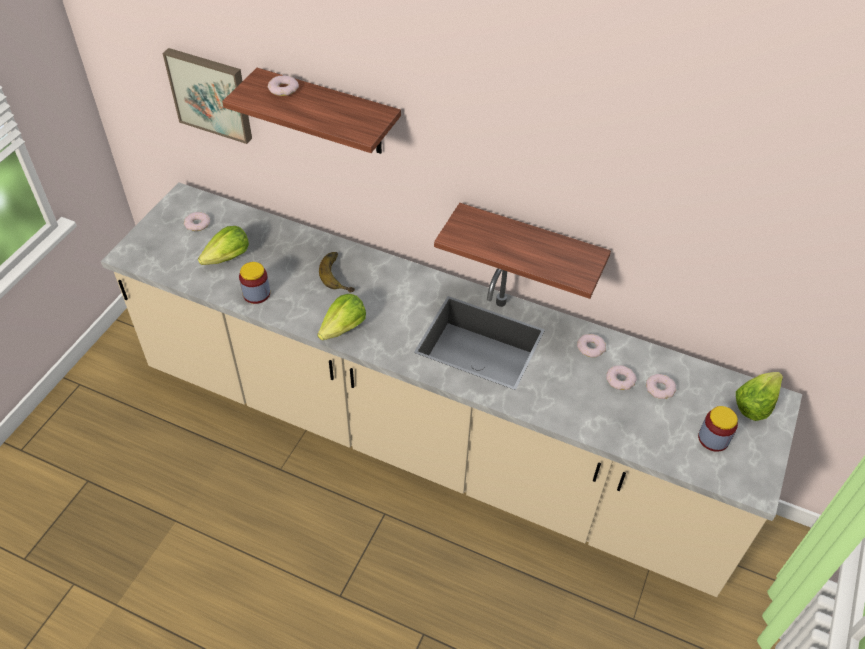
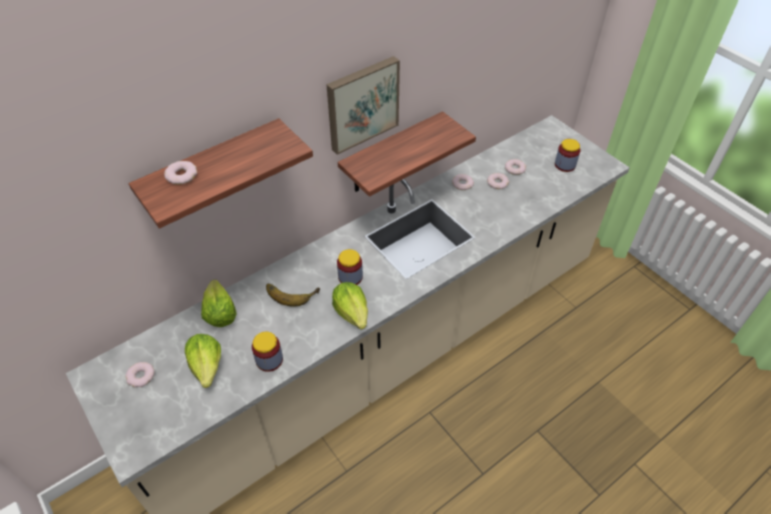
camera: 60 degrees left, 0 degrees up
(211, 94) = (79, 251): picture -> picture (362, 103)
(386, 308) = (350, 277): none -> jar
(754, 403) = (548, 136): lettuce -> lettuce (219, 312)

